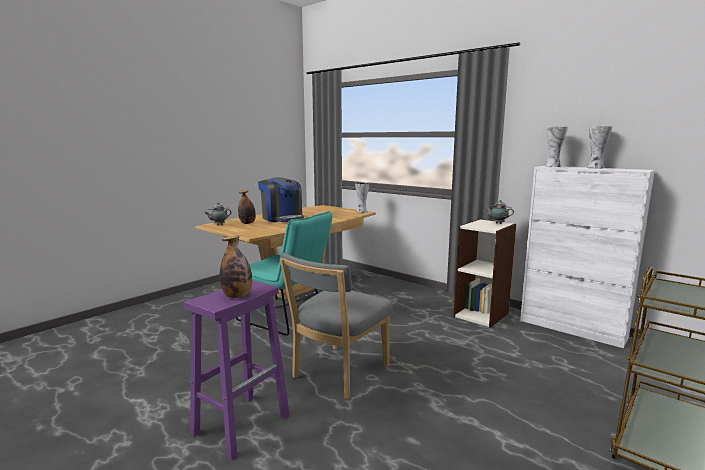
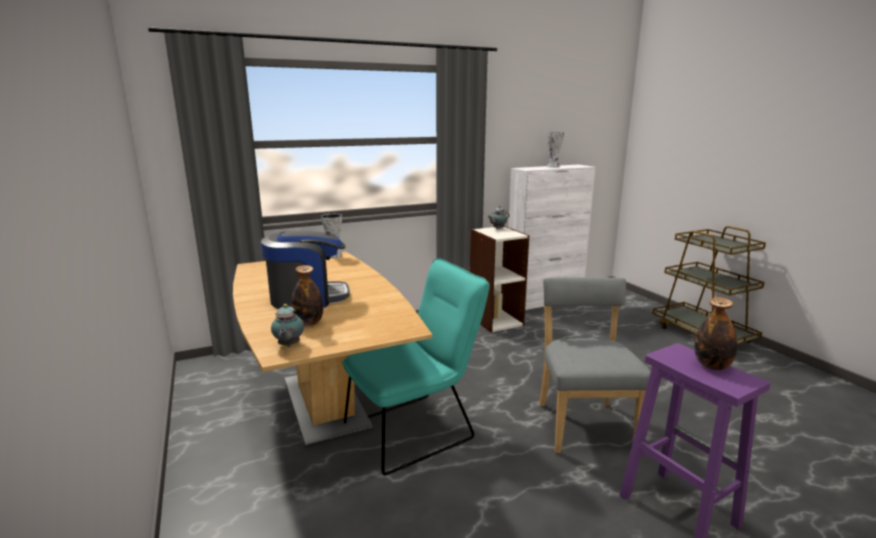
camera: 65 degrees left, 5 degrees up
(337, 373) = (583, 423): grey chair -> grey chair turned 150 degrees counterclockwise
(553, 166) = (529, 168): vase -> none

